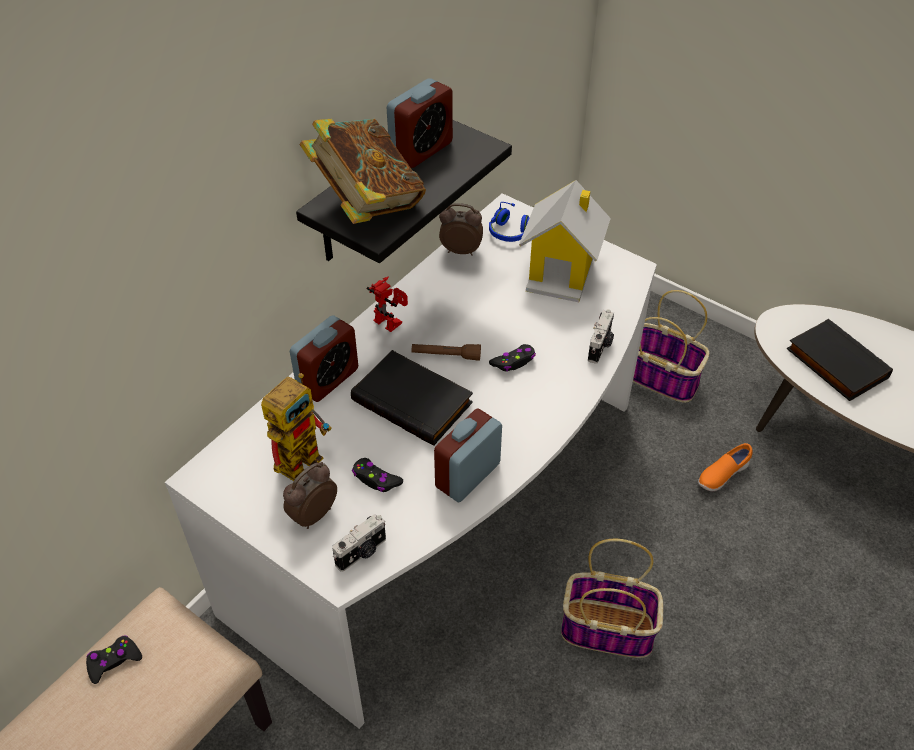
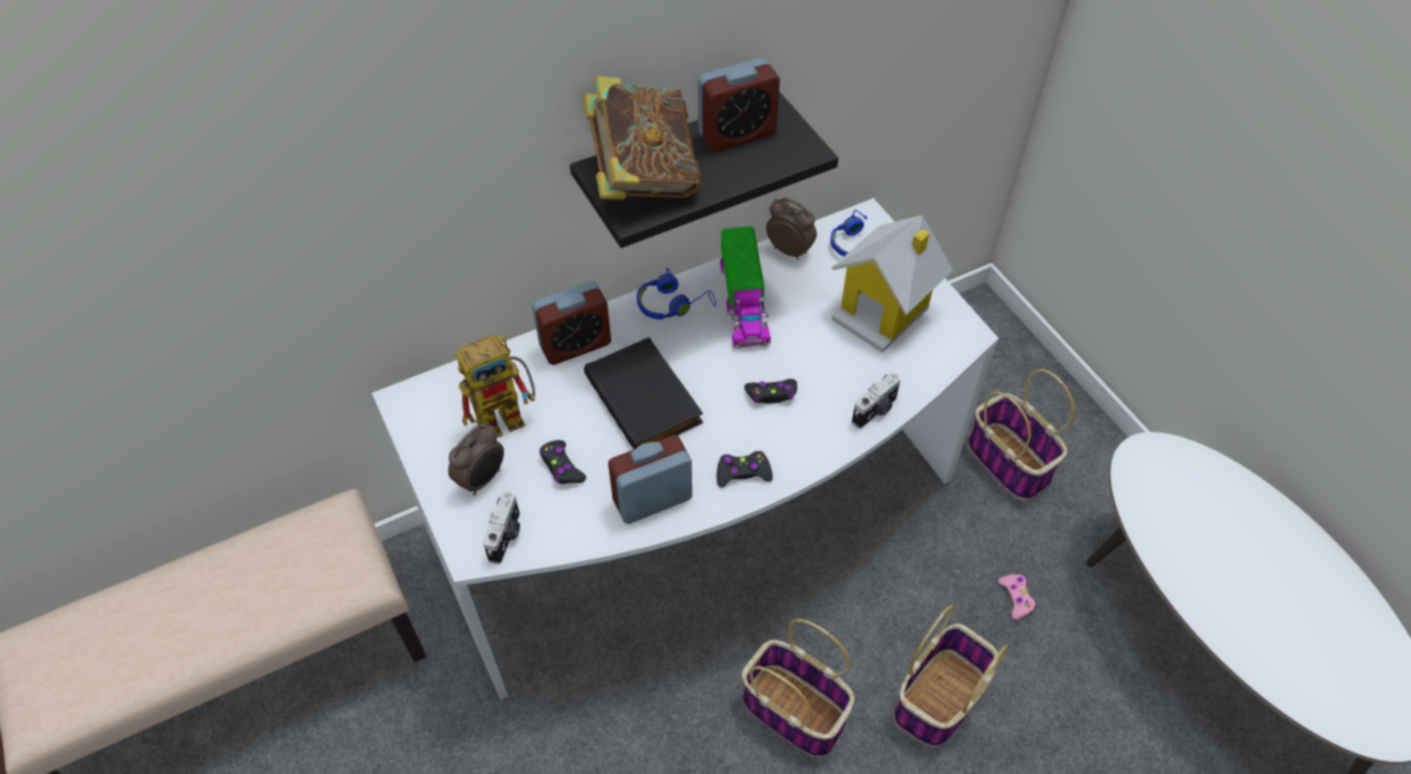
camera: 25 degrees right, 5 degrees up
(114, 661) = (277, 543): black game controller -> black game controller (743, 473)
(312, 515) = (483, 479): alarm clock -> alarm clock turned 150 degrees clockwise
(362, 553) = (506, 537): camera -> camera turned 60 degrees counterclockwise
(391, 321) = (673, 304): toy robot -> blue headphones
(446, 356) = (706, 362): brown flashlight -> none
(448, 300) = (744, 302): none -> toy truck
(709, 573) = (939, 699): none -> basket
(722, 475) = (1016, 598): orange shoe -> pink game controller
(834, 364) = (1188, 526): black book -> none

